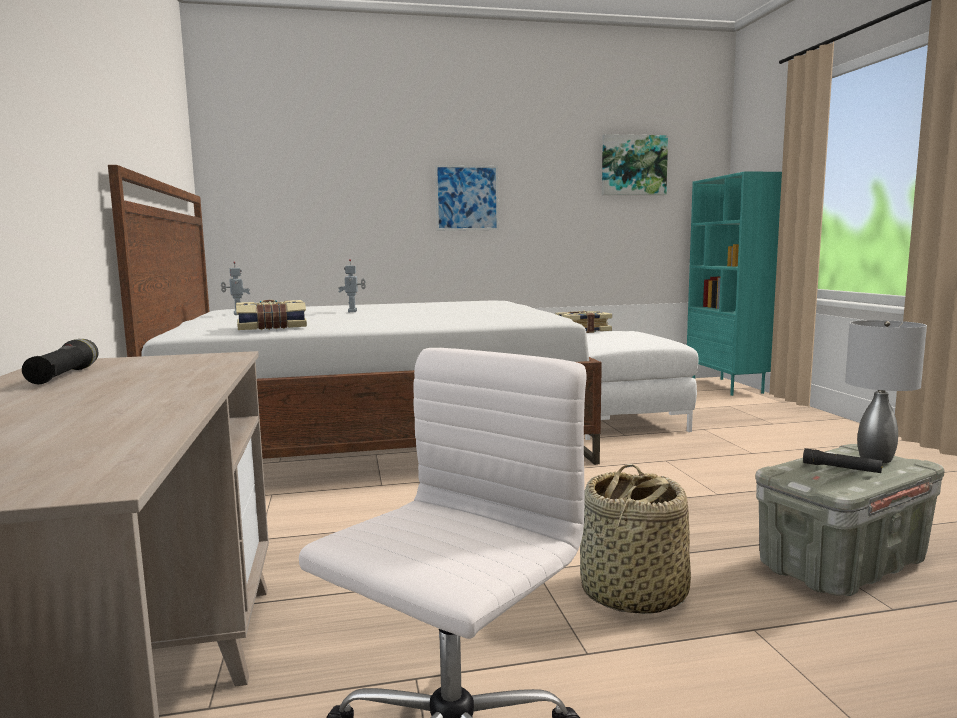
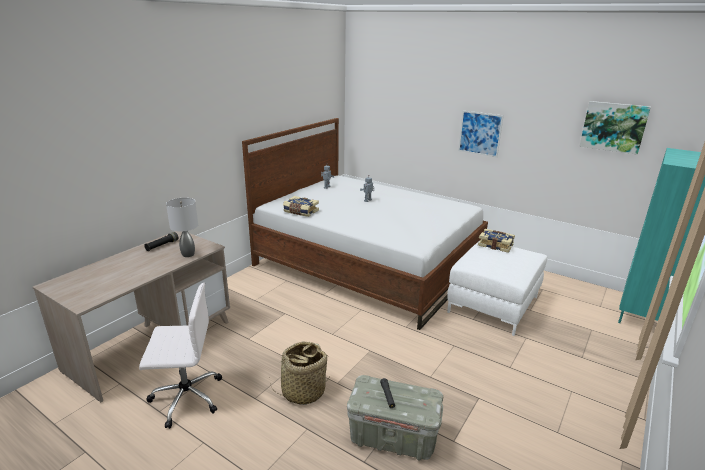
camera: 45 degrees right, 15 degrees up
(874, 458) = (416, 402): grey table lamp -> grey table lamp (188, 254)

